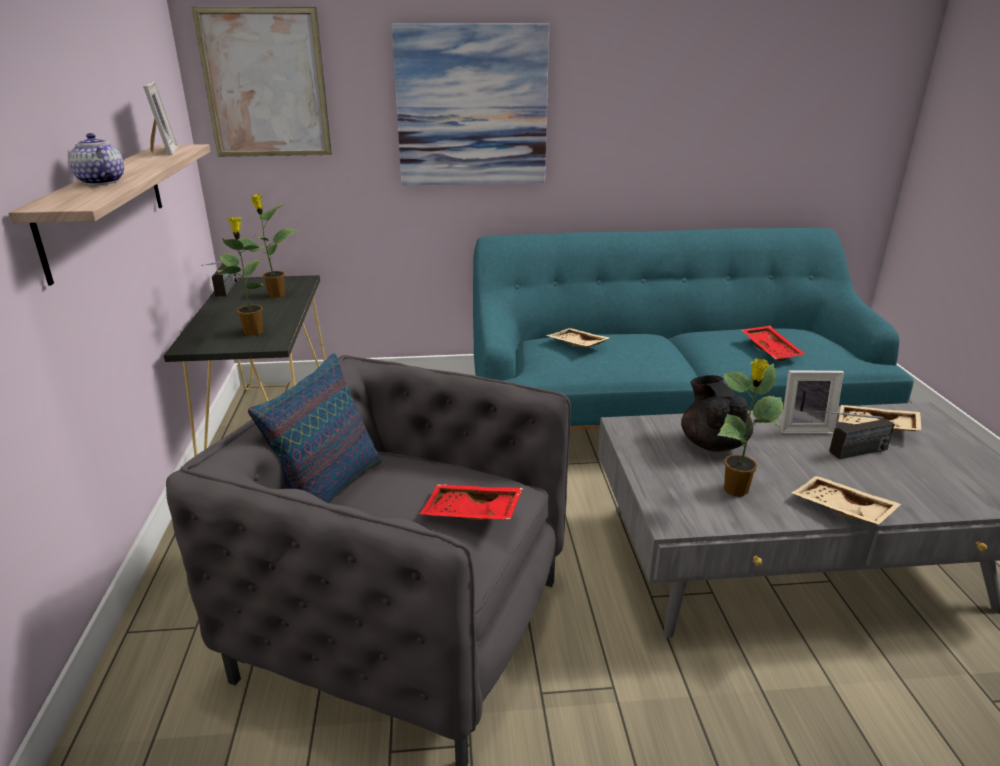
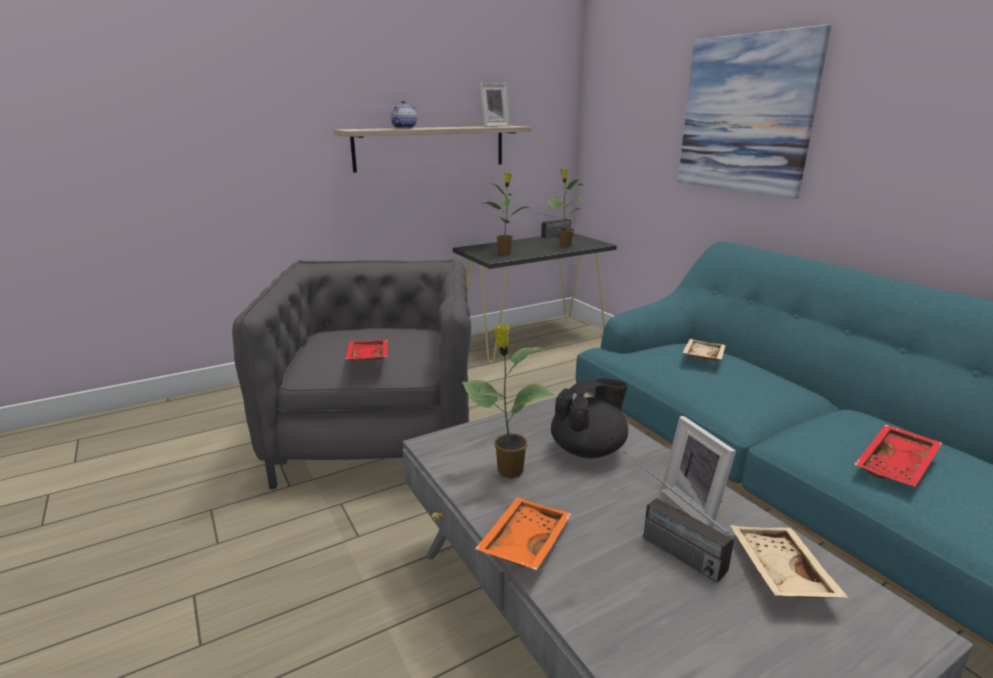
camera: 65 degrees right, 5 degrees down
(265, 84) = (617, 94): picture -> none
(330, 492) = (378, 326): blue pillow -> none
(841, 510) = (523, 542): beige tray -> orange tray

